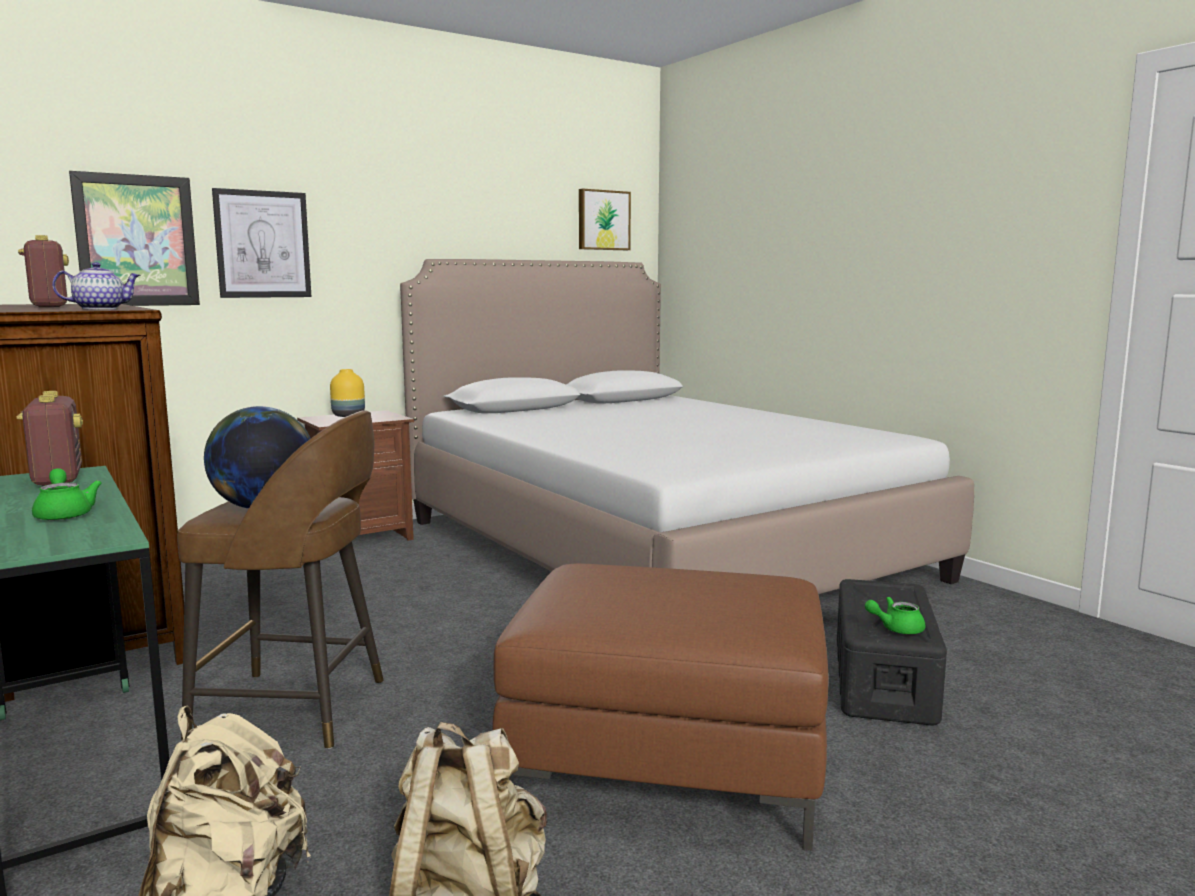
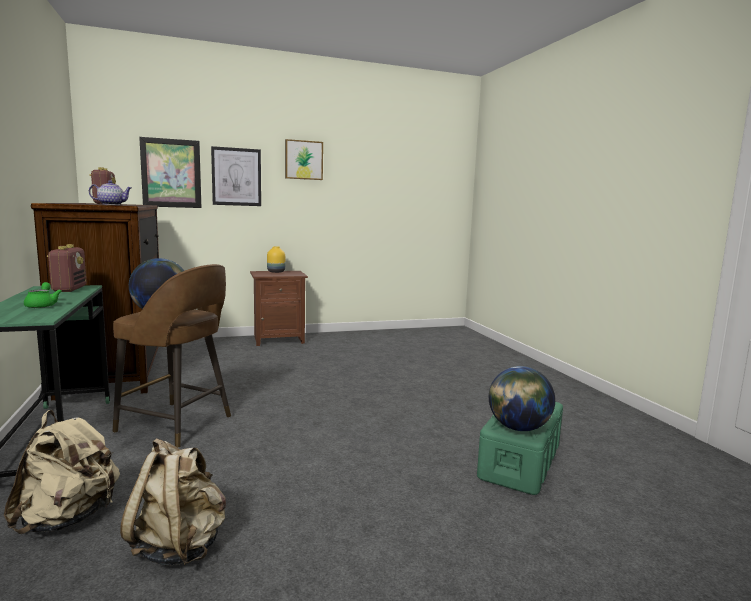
camera: 15 degrees right, 0 degrees up
(603, 220) = (438, 167): picture -> picture (303, 160)
(655, 548) = (435, 363): bed -> none
(666, 764) = (346, 488): brown ottoman -> none
(883, 680) = (520, 460): black storage box -> green storage box
(896, 629) = (518, 428): green teapot -> globe

